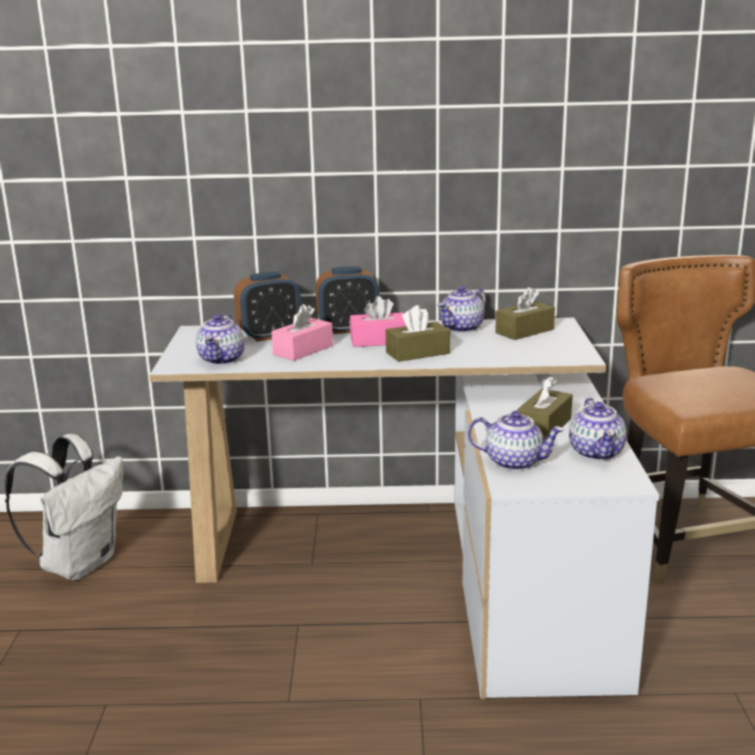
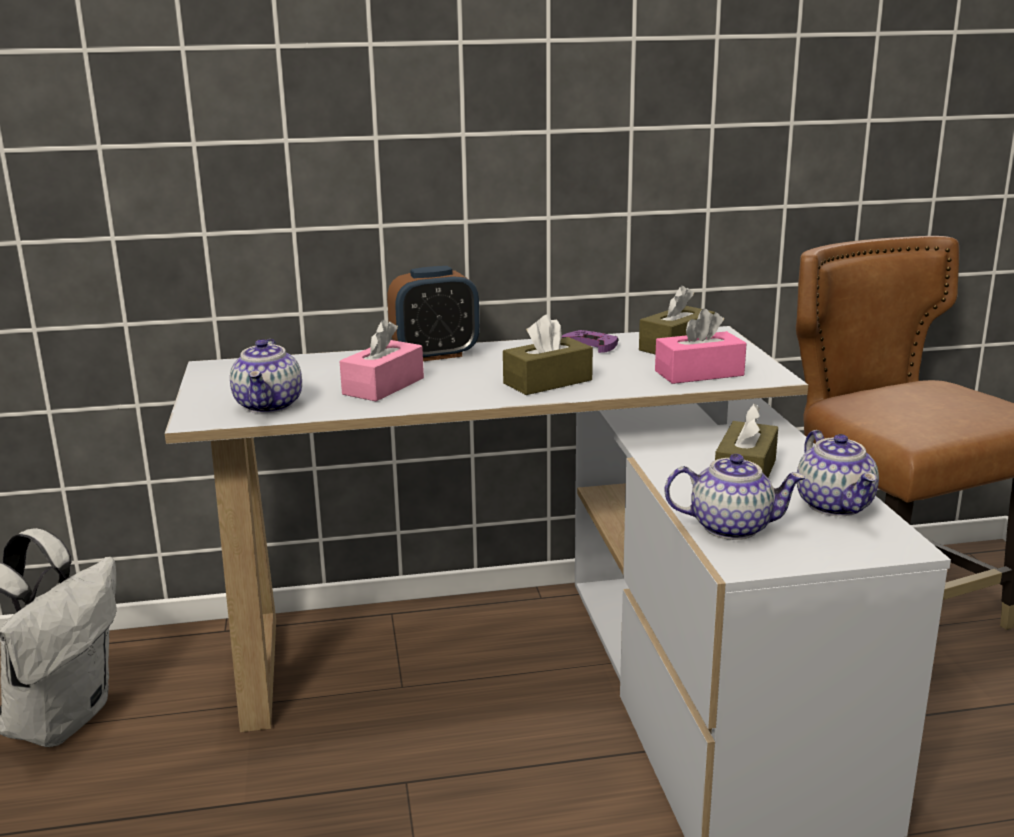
camera: 10 degrees left, 0 degrees up
(270, 336) = (326, 369): alarm clock -> none
(379, 341) = (485, 368): pink tissue box -> pink tissue box (699, 373)
(462, 328) = (591, 346): teapot -> purple game controller

